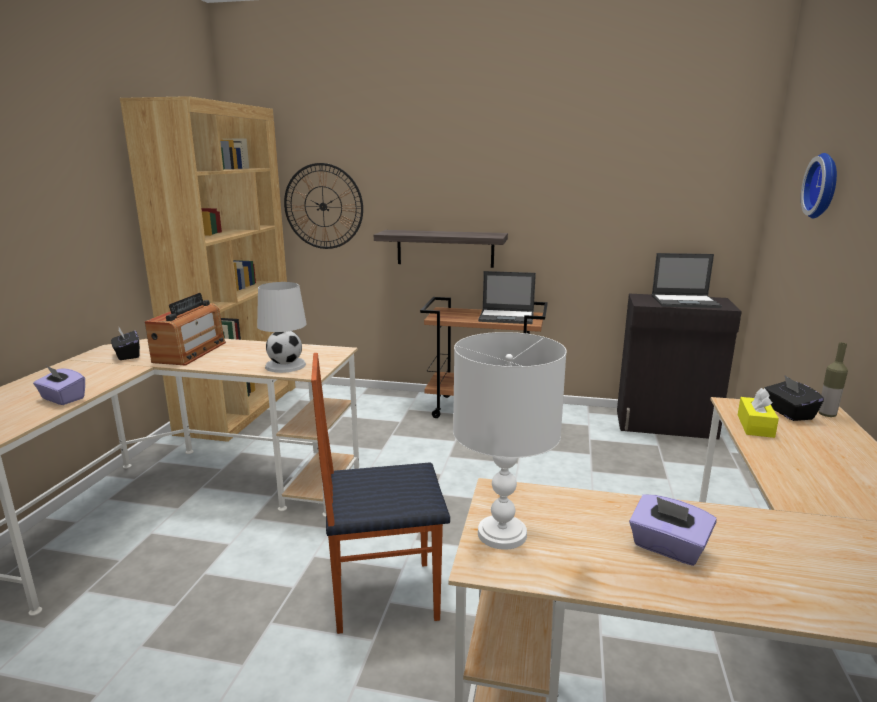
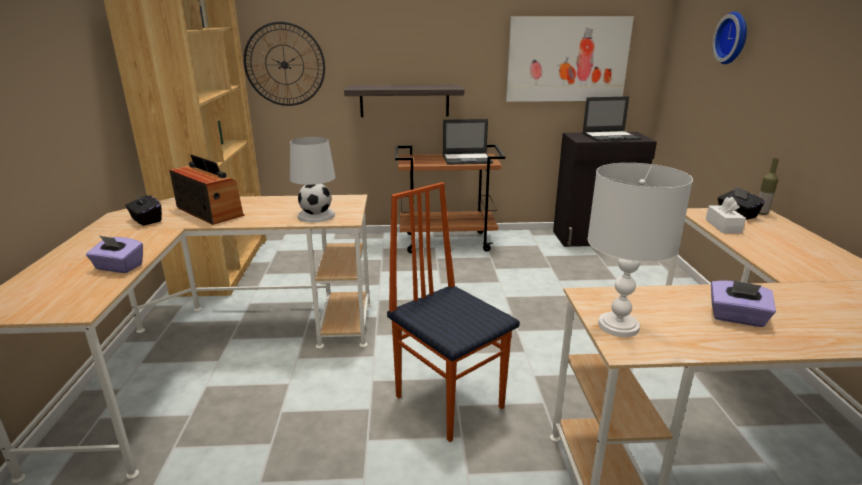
camera: 15 degrees left, 5 degrees up
(190, 352) = (210, 212): radio -> radio turned 45 degrees counterclockwise
(383, 594) = (450, 400): chair -> chair turned 75 degrees clockwise
(635, 208) = (567, 59): none -> picture
(755, 426) = (723, 226): yellow tissue box -> white tissue box

